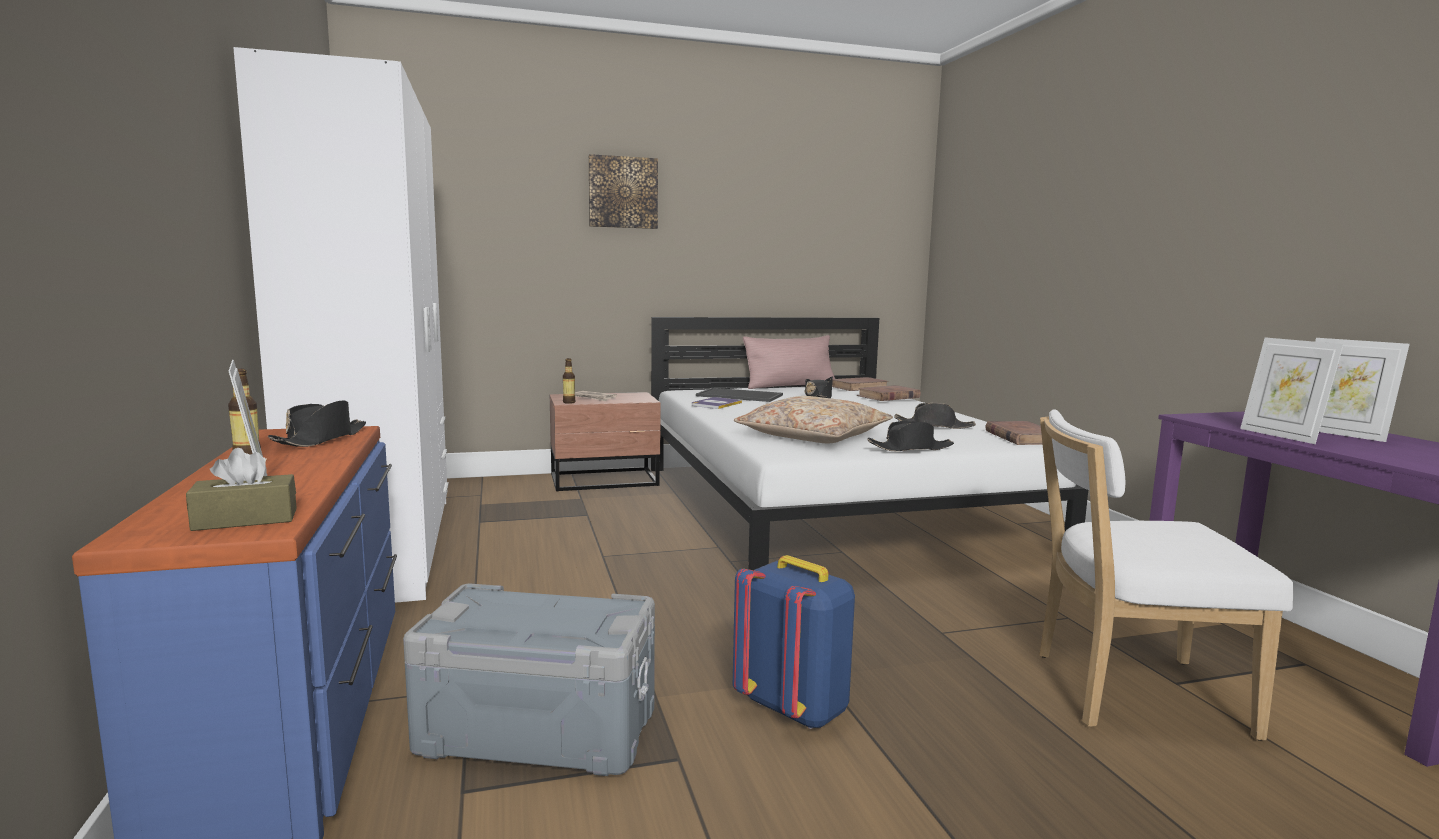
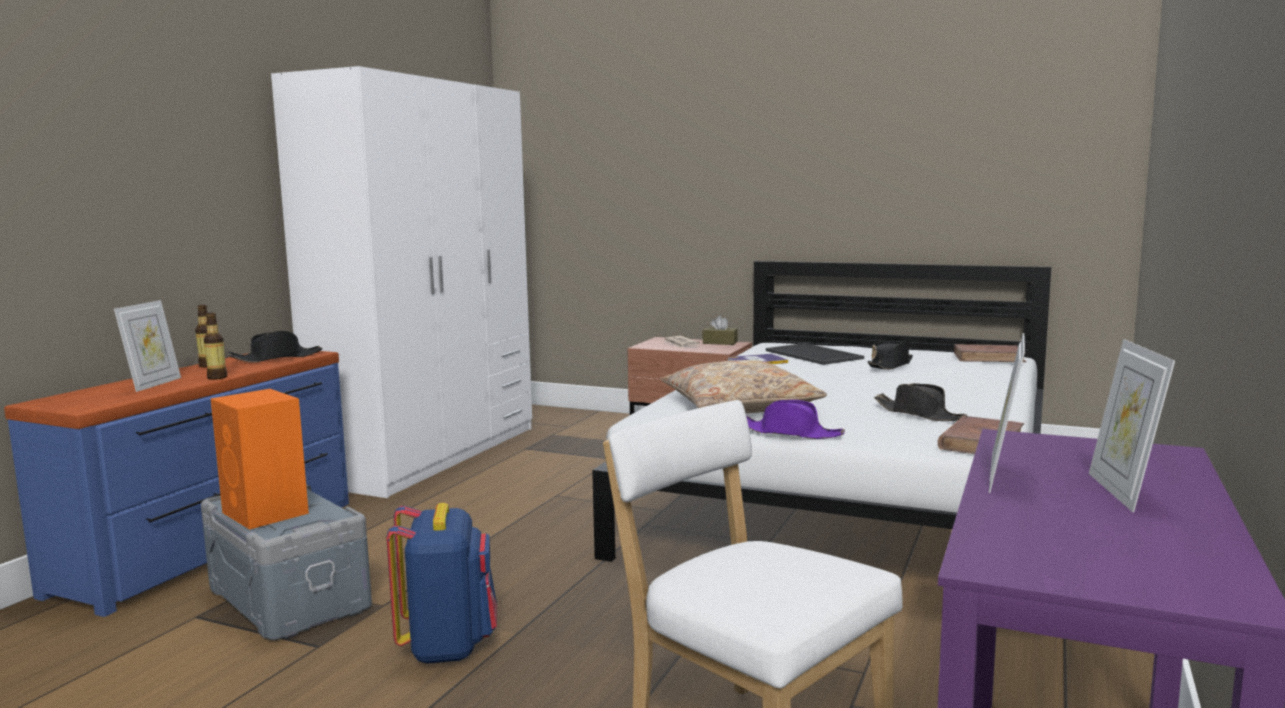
camera: 40 degrees right, 0 degrees up
(245, 519) = (94, 401): brown tissue box -> brown tissue box (720, 343)
(528, 626) = (266, 513): none -> orange speaker
(569, 402) = (646, 346): bottle -> bottle (217, 377)
(623, 192) = (730, 128): picture -> none
(790, 386) = (914, 349): pink pillow -> none
(888, 397) = (983, 373): brown book -> none
(910, 448) = (790, 433): black hat -> purple hat

